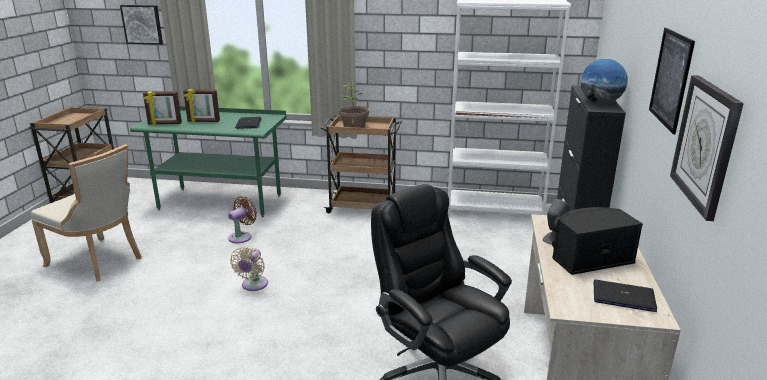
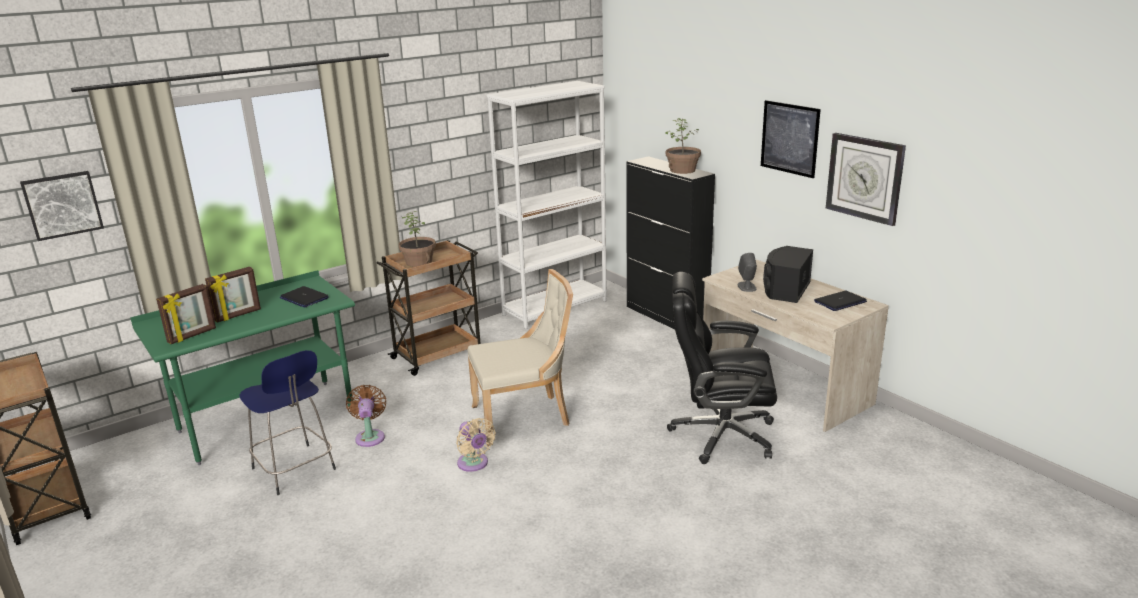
camera: 45 degrees left, 0 degrees up
(99, 261) = (250, 543): beige chair -> beige chair (524, 417)
(181, 235) = (295, 470): none -> blue stool
(600, 103) = (682, 170): globe -> potted plant

